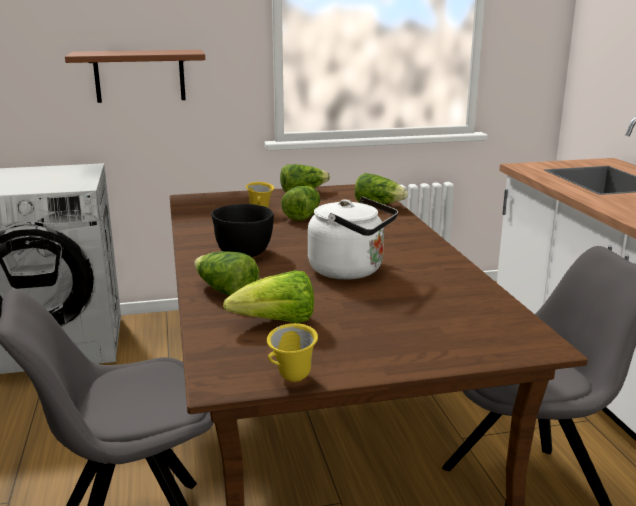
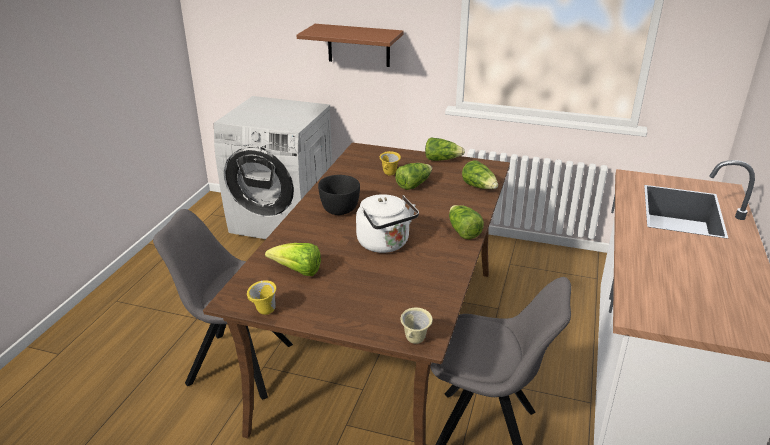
camera: 30 degrees right, 10 degrees up
(226, 291) = (296, 239): lettuce -> lettuce (463, 231)
(533, 349) = (415, 341): none -> beige mug

